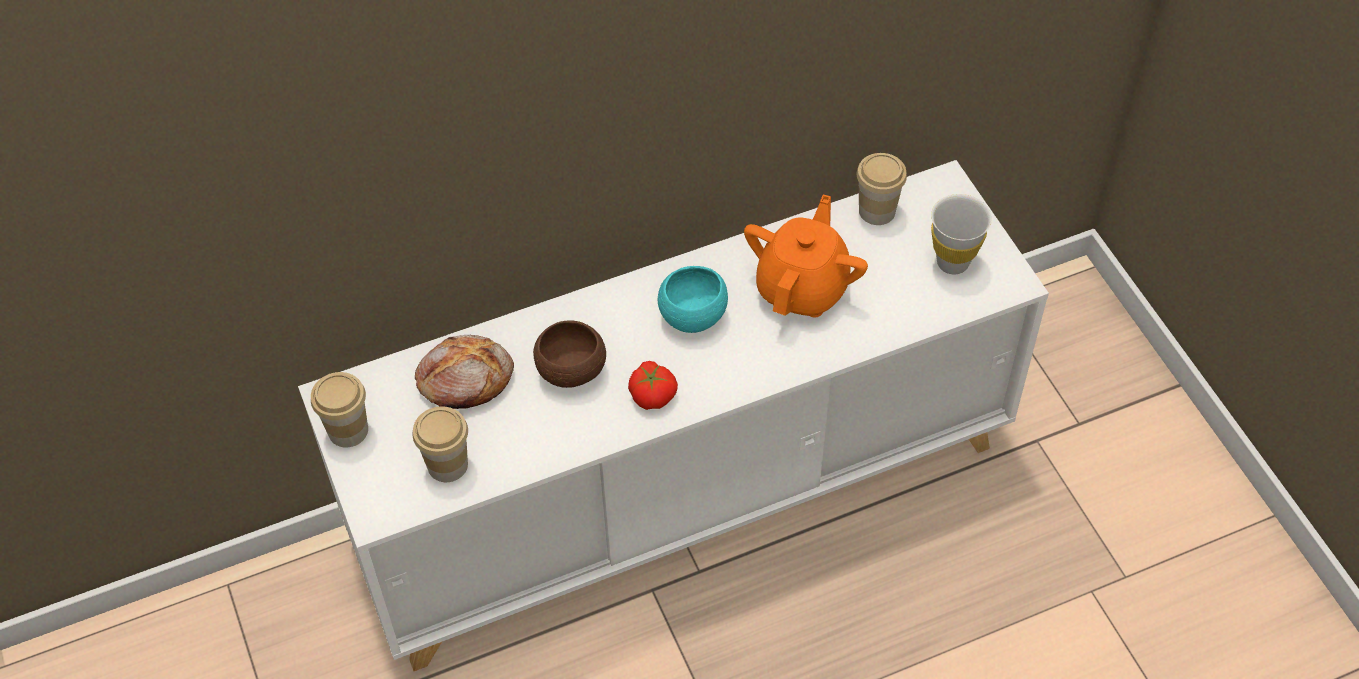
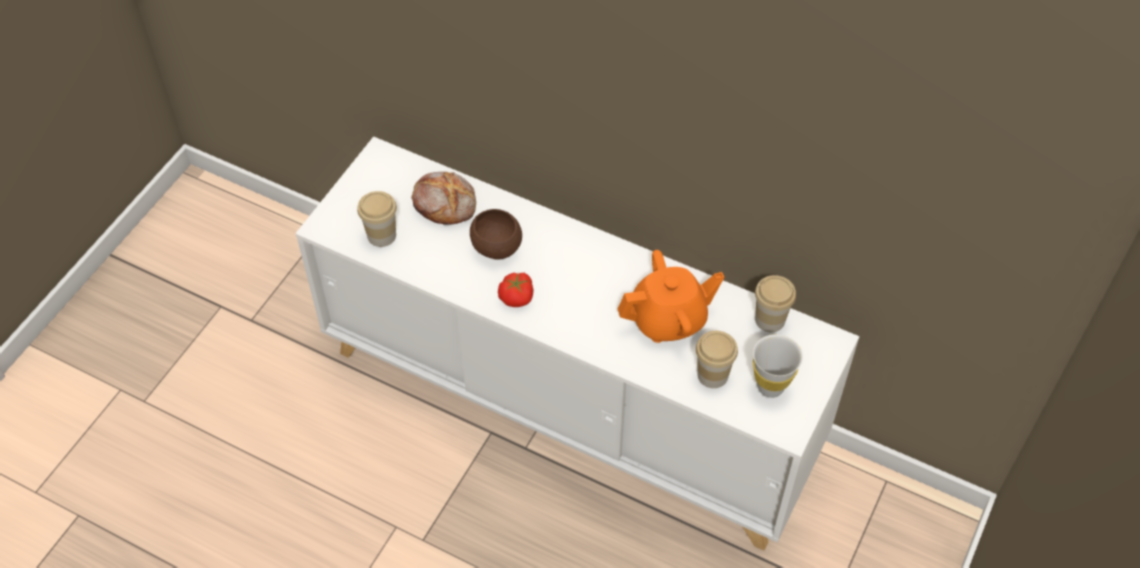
camera: 50 degrees right, 0 degrees up
(348, 430) = (364, 177): cup -> cup (712, 375)
(693, 316) = (592, 279): turquoise bowl -> none

